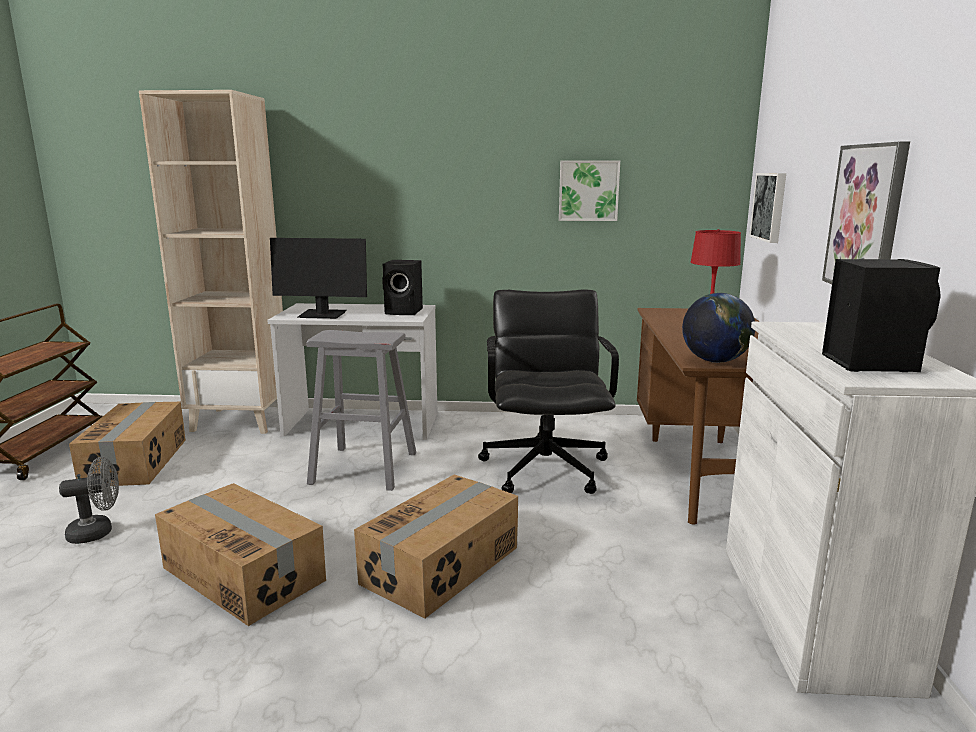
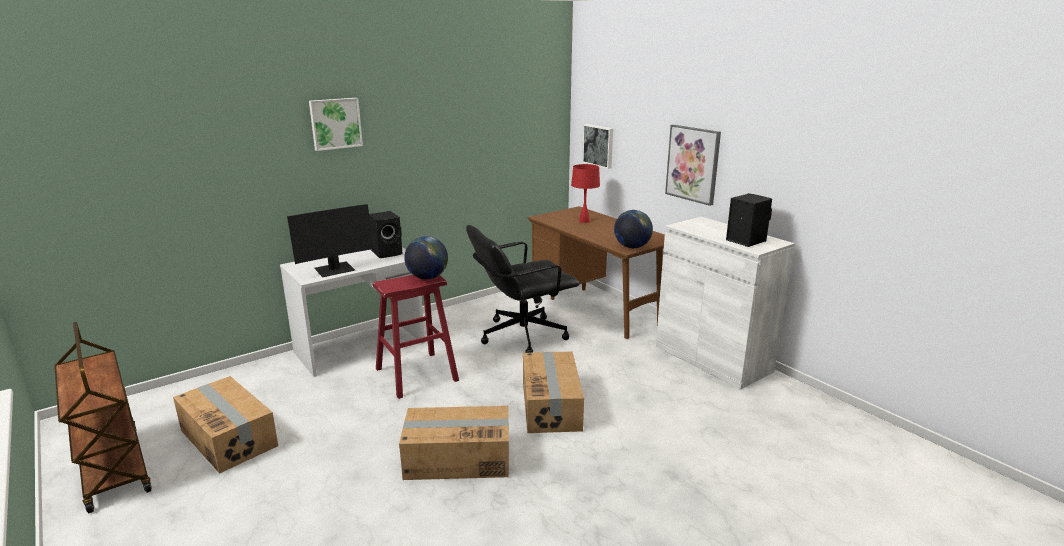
camera: 40 degrees left, 5 degrees up
(98, 532) = (309, 487): grey fan -> none
(241, 421) = (255, 377): beige bookcase -> none
(364, 468) = (416, 374): grey stool -> red stool
(379, 337) = (427, 278): none -> globe
(546, 468) = (522, 335): black office chair -> black office chair turned 75 degrees counterclockwise
(588, 190) = (485, 142): picture -> picture (335, 123)

